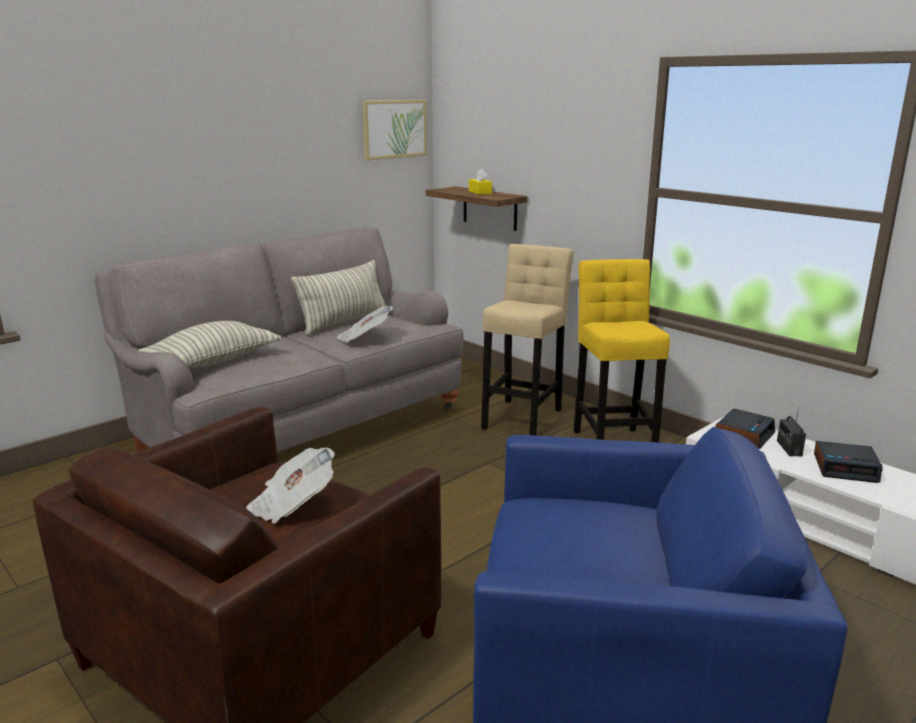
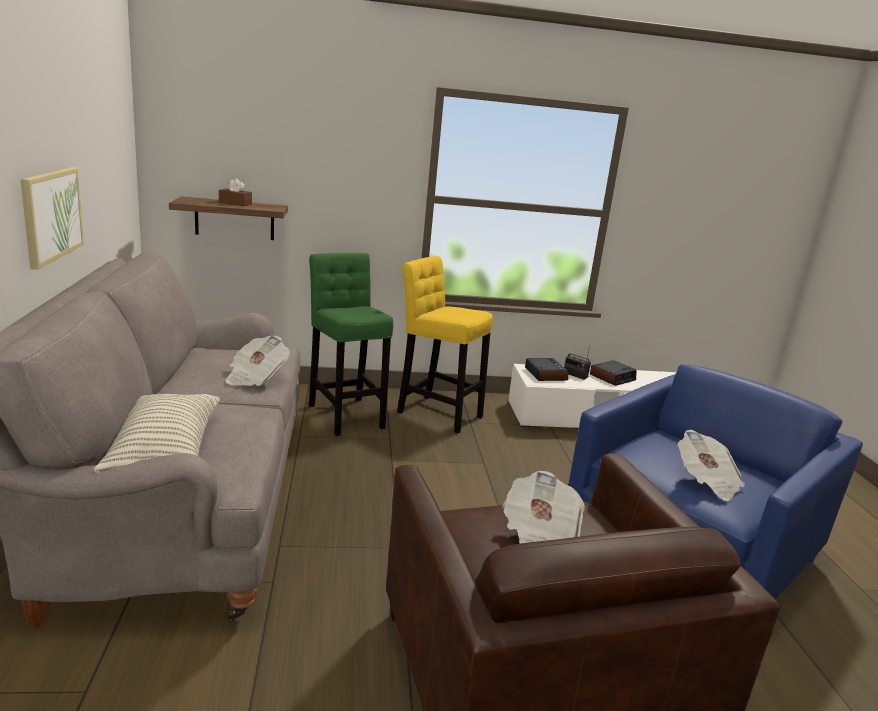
camera: 55 degrees left, 0 degrees up
(344, 322) = (189, 367): pillow -> none
(394, 129) = (118, 131): picture -> picture (51, 215)
(480, 192) = (235, 203): yellow tissue box -> brown tissue box
(523, 417) = (345, 414): beige stool -> green stool
(559, 563) = (707, 481): none -> newspaper

